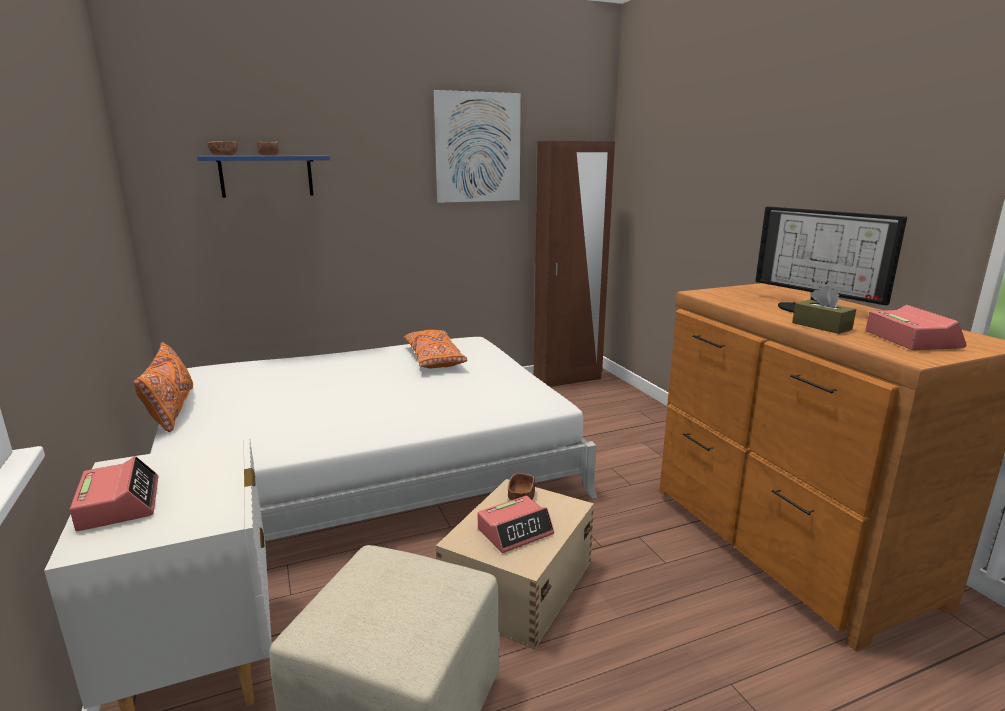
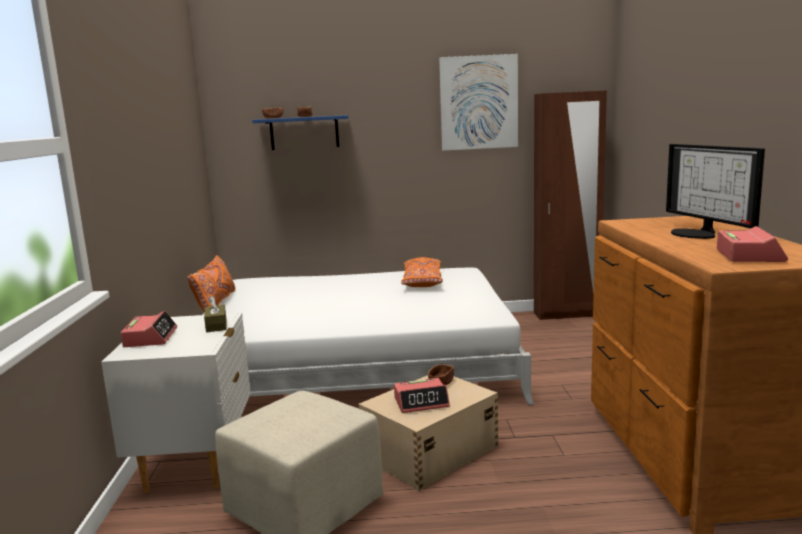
camera: 20 degrees right, 5 degrees down
(821, 326) = (683, 245): brown tissue box -> brown tissue box (216, 325)

